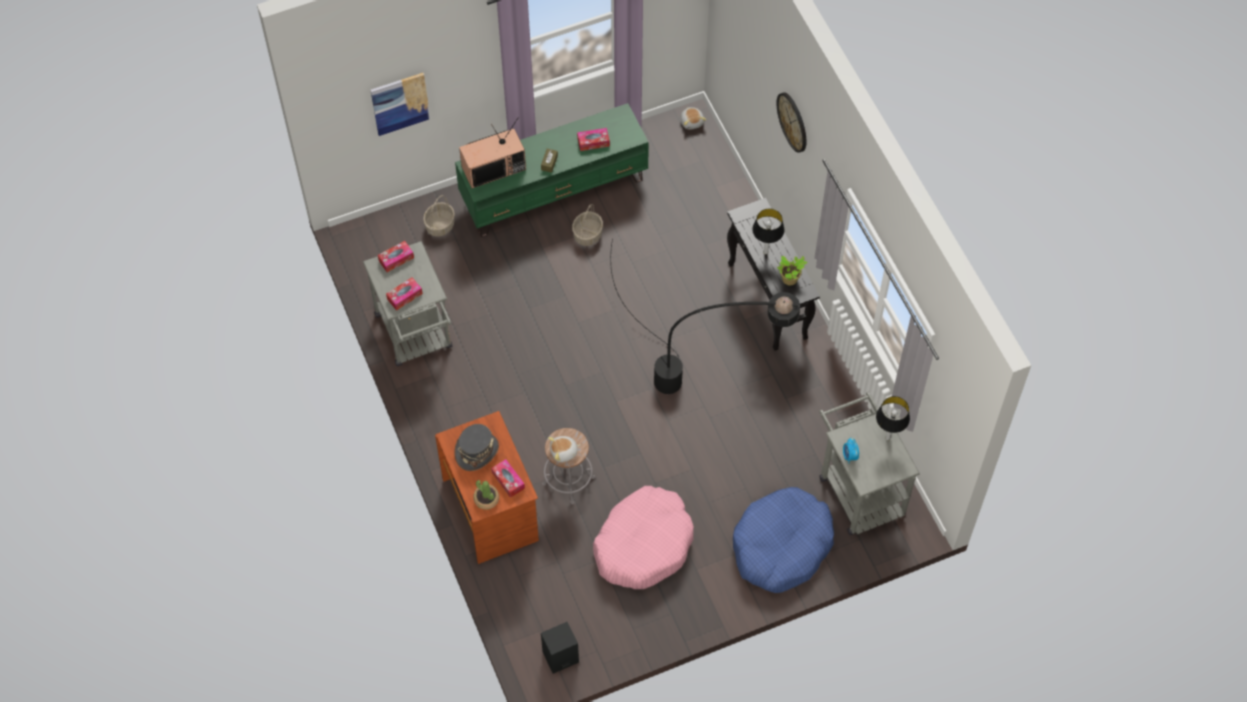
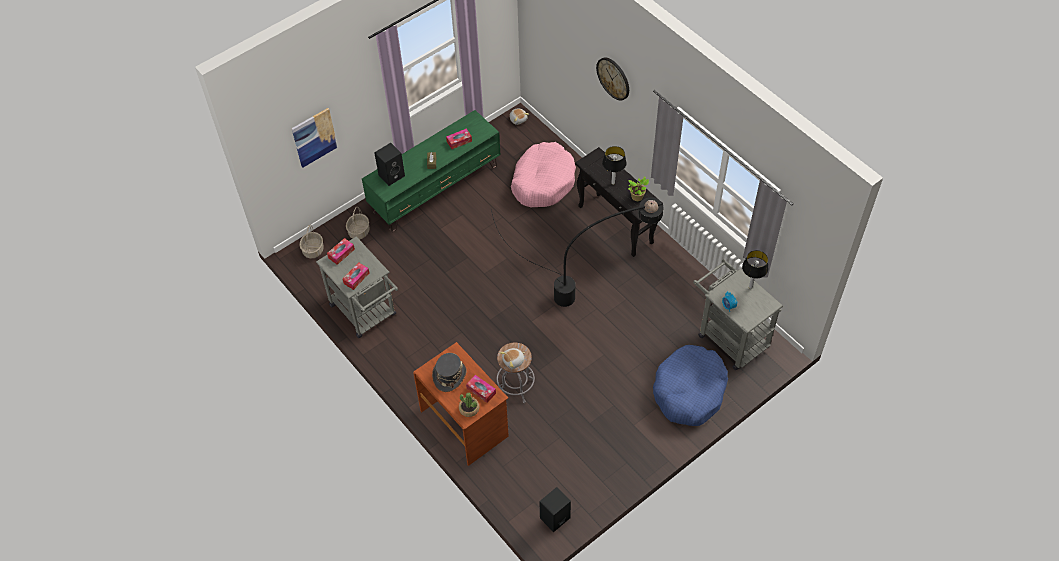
camera: 15 degrees left, 5 degrees down
(494, 167) = (392, 175): television -> black speaker
(587, 234) = (470, 211): basket -> basket (313, 250)
(643, 544) = (588, 417): pink dog bed -> pink dog bed (543, 181)

